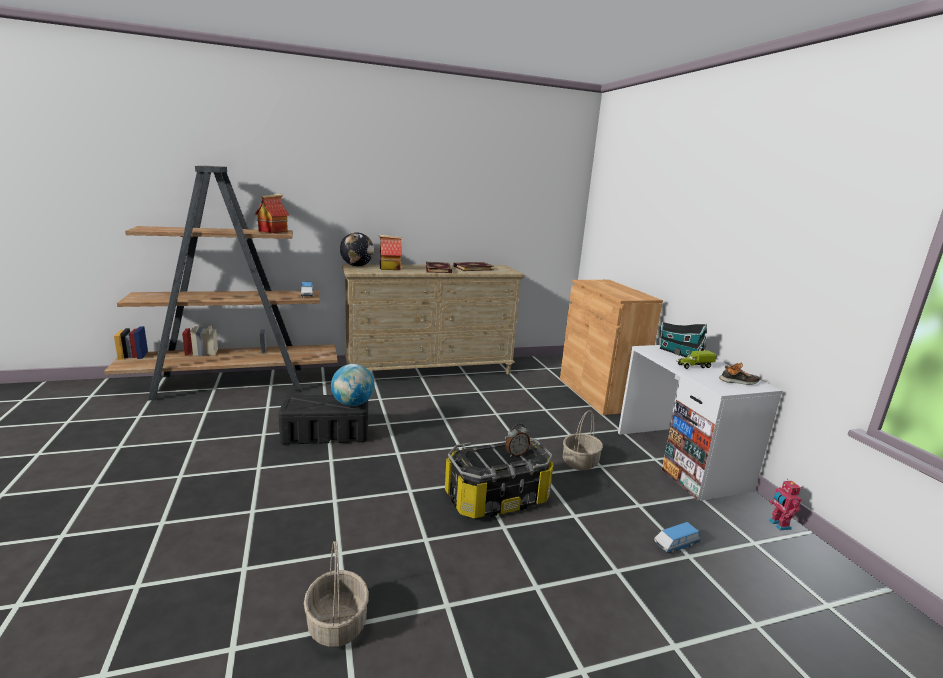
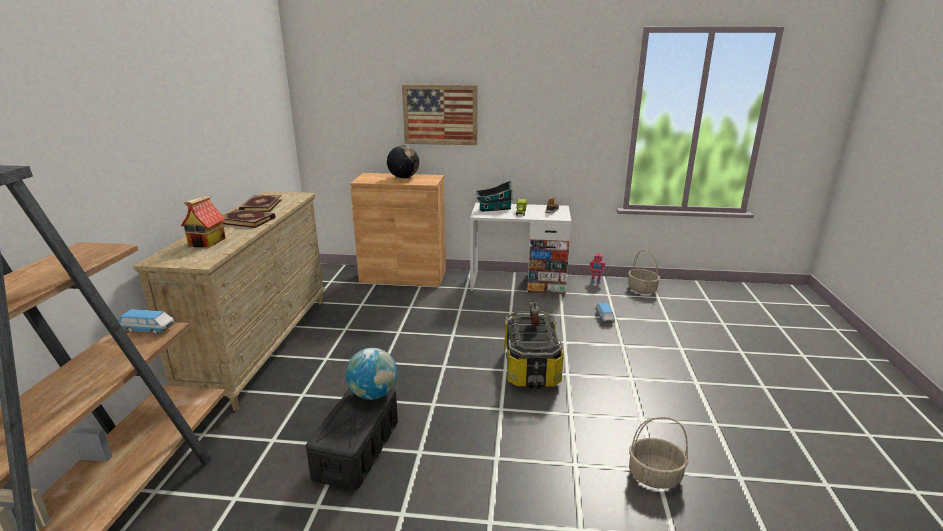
camera: 65 degrees left, 5 degrees up
(273, 231) = (76, 253): toy house -> none
(357, 266) = (163, 257): globe -> globe (403, 177)
(580, 462) = (501, 318): basket -> basket (642, 289)
(676, 230) = (440, 115): none -> picture

